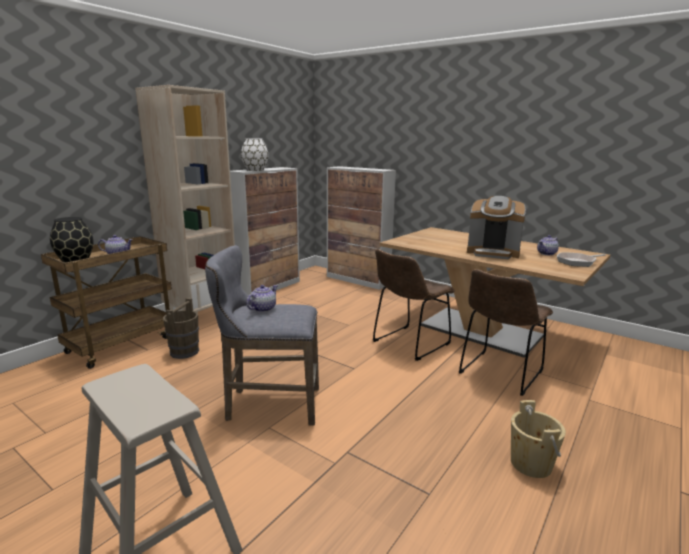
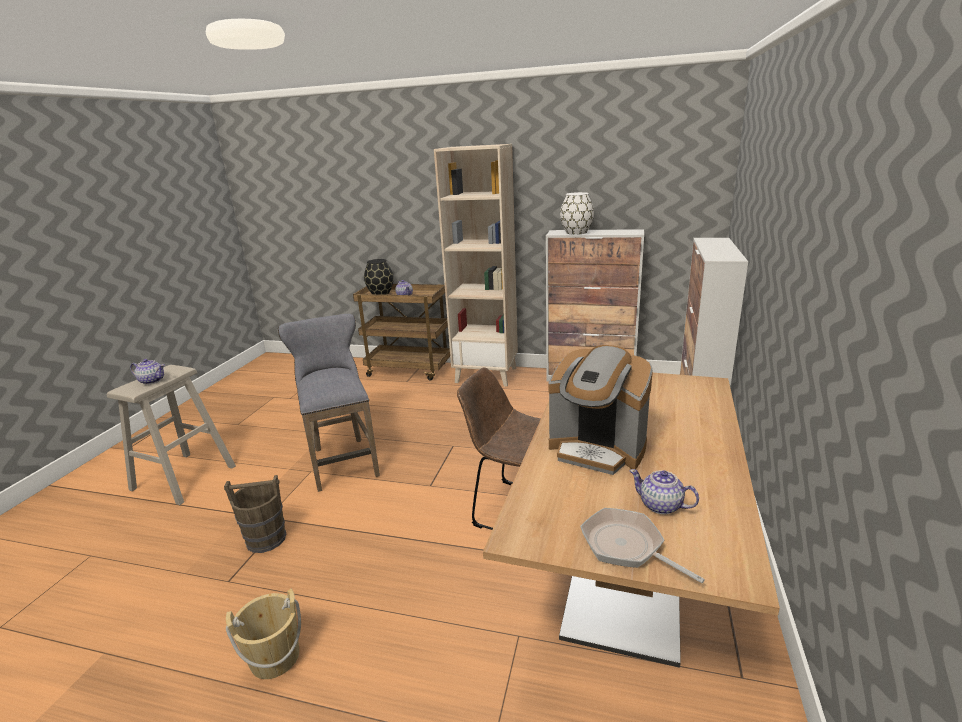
camera: 70 degrees right, 5 degrees up
(184, 352) = (411, 395): brown bucket -> brown bucket (265, 539)
(262, 309) = (329, 375): teapot -> teapot (152, 380)
(493, 253) = (597, 449): coffee machine -> coffee machine turned 60 degrees counterclockwise
(499, 374) = (482, 611): brown chair -> none

